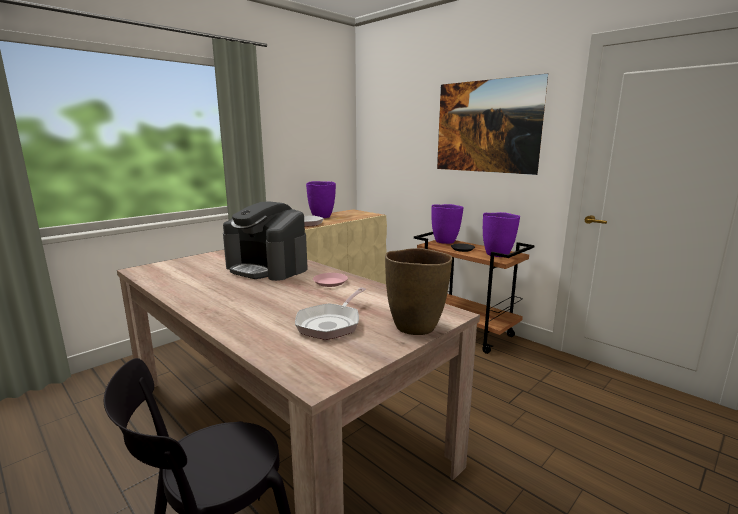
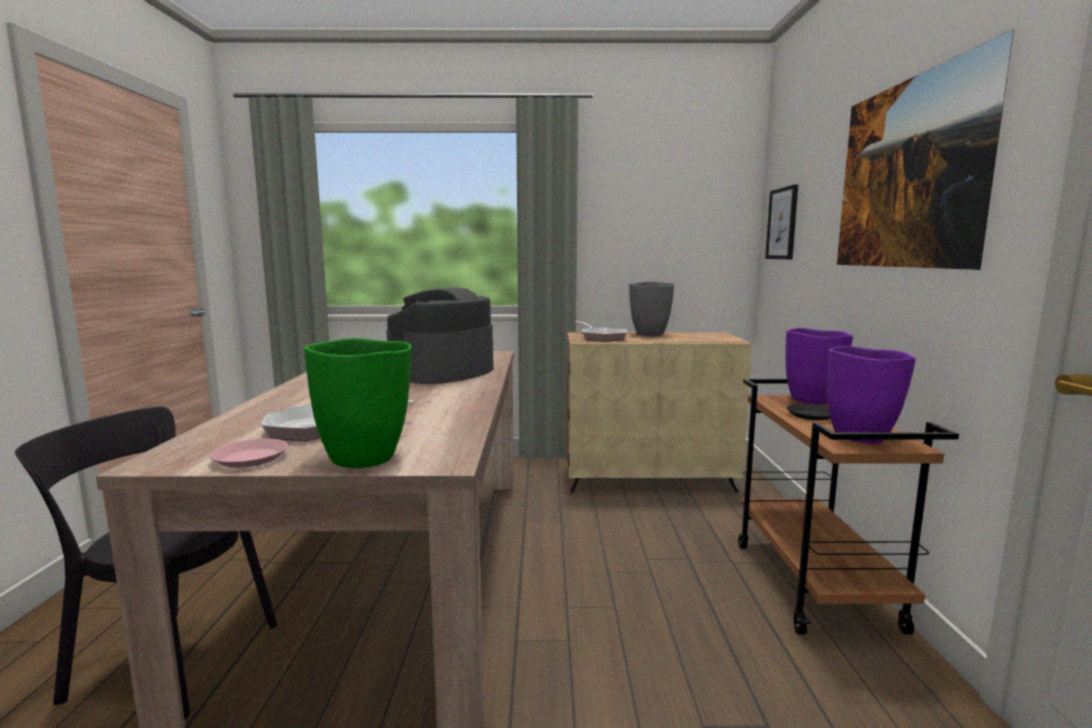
camera: 45 degrees right, 5 degrees down
(267, 268) = (443, 372): coffee machine -> coffee machine turned 45 degrees clockwise
(322, 216) = (650, 334): purple vase -> grey vase
(330, 282) = (448, 397): pink plate -> pink plate (250, 458)
(382, 142) = (782, 224): none -> picture
(415, 327) = (365, 458): brown vase -> green vase

